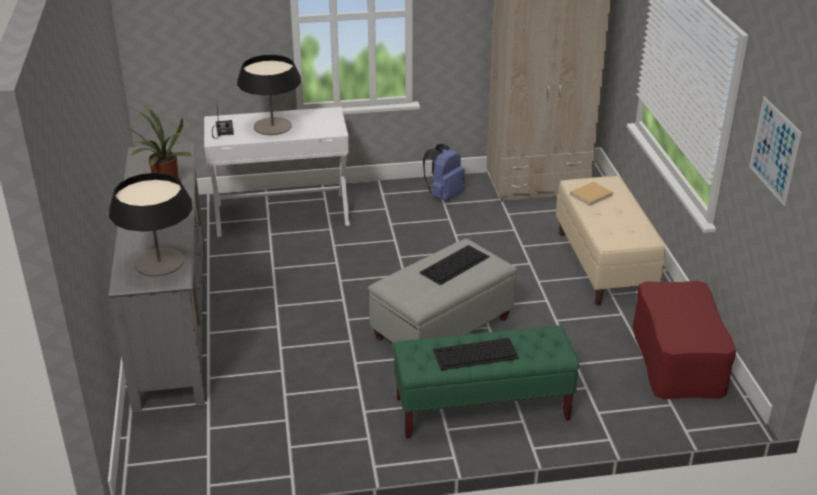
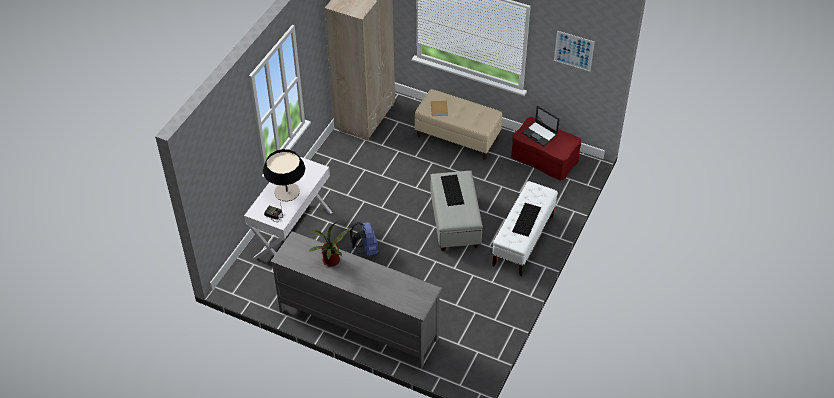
camera: 55 degrees left, 15 degrees up
(159, 262) = (409, 291): table lamp -> none
(444, 195) = (339, 159): blue backpack -> blue backpack (366, 249)
(481, 409) = (523, 241): green bench -> white bench
(683, 305) = (540, 134): none -> laptop

